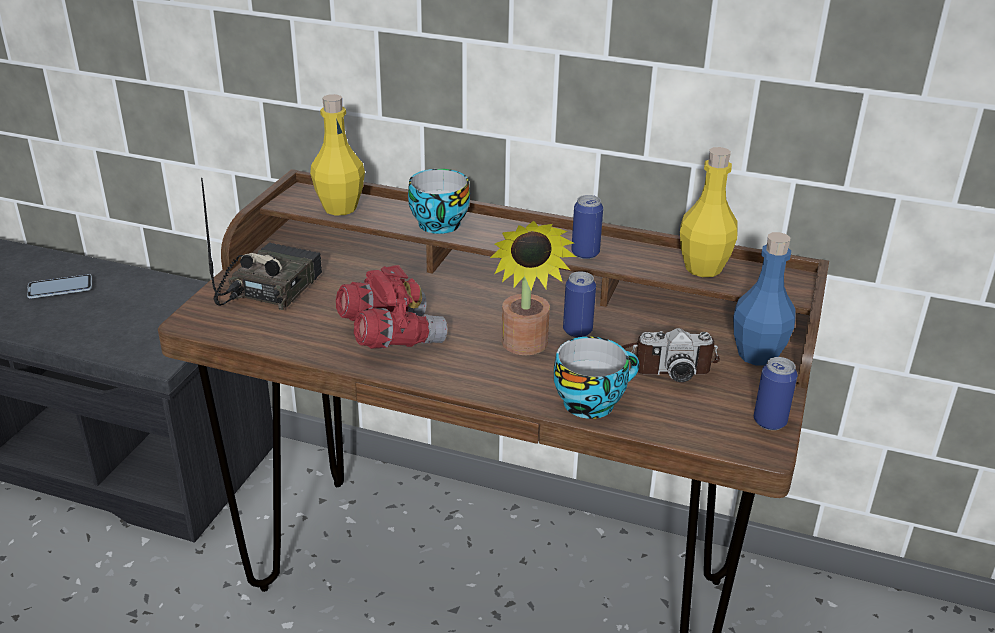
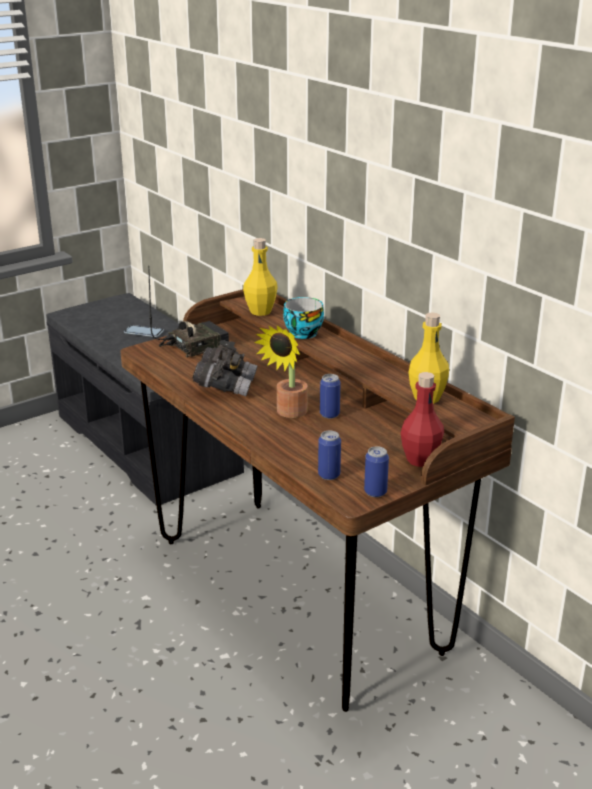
camera: 35 degrees right, 5 degrees down
(390, 336) = (225, 385): red binoculars -> grey binoculars
(585, 253) = (365, 370): can -> can (329, 475)
(591, 401) = (288, 448): cup -> none
(666, 363) = (358, 445): camera -> none
(757, 355) = (420, 460): blue bottle -> red bottle

